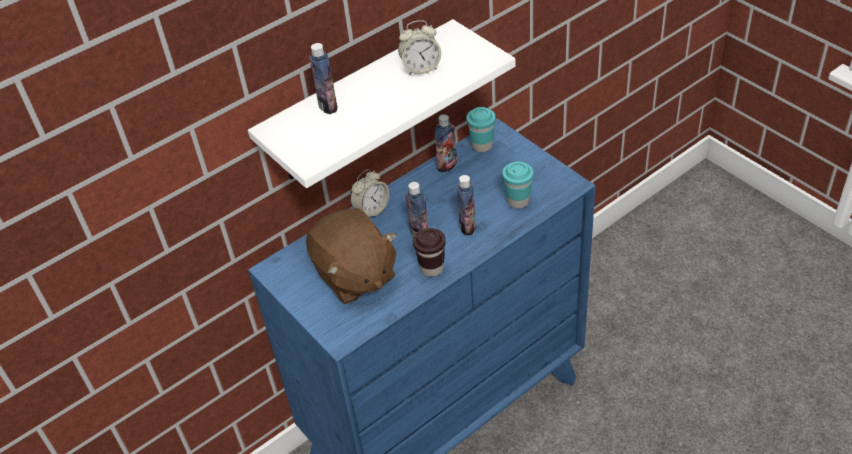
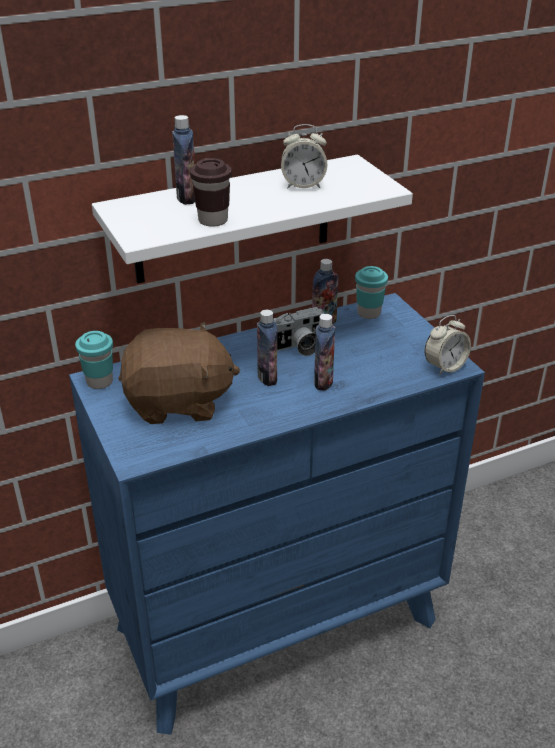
camera: 10 degrees right, 10 degrees down
(354, 276) = (178, 403): brown plush toy -> brown plush toy turned 75 degrees counterclockwise
(371, 210) = (225, 347): alarm clock -> alarm clock (445, 366)
(432, 268) = (267, 413): brown cup -> brown cup (213, 220)
(434, 196) = (298, 347): none -> camera
(518, 201) = (389, 370): turquoise cup -> turquoise cup (99, 382)

